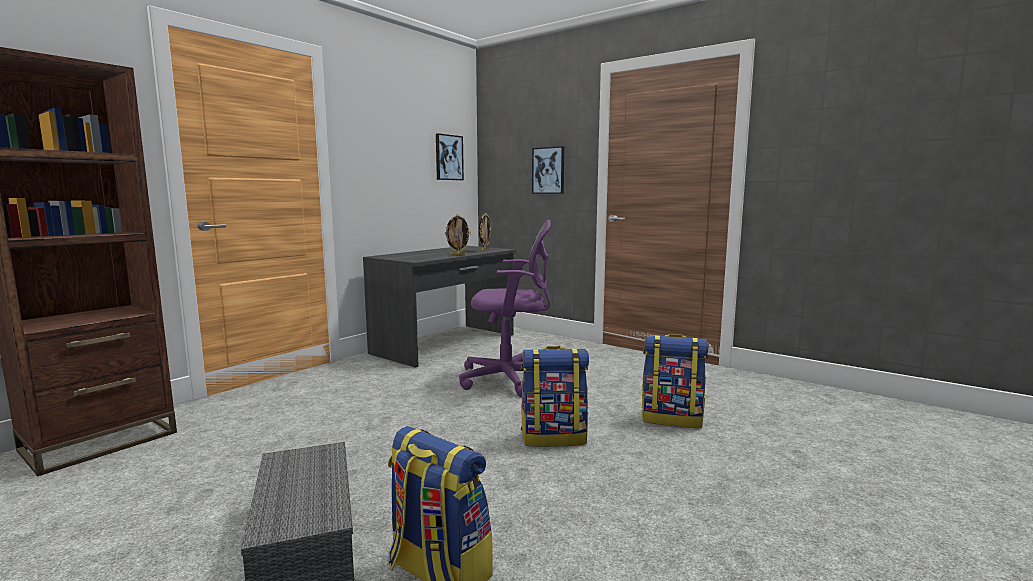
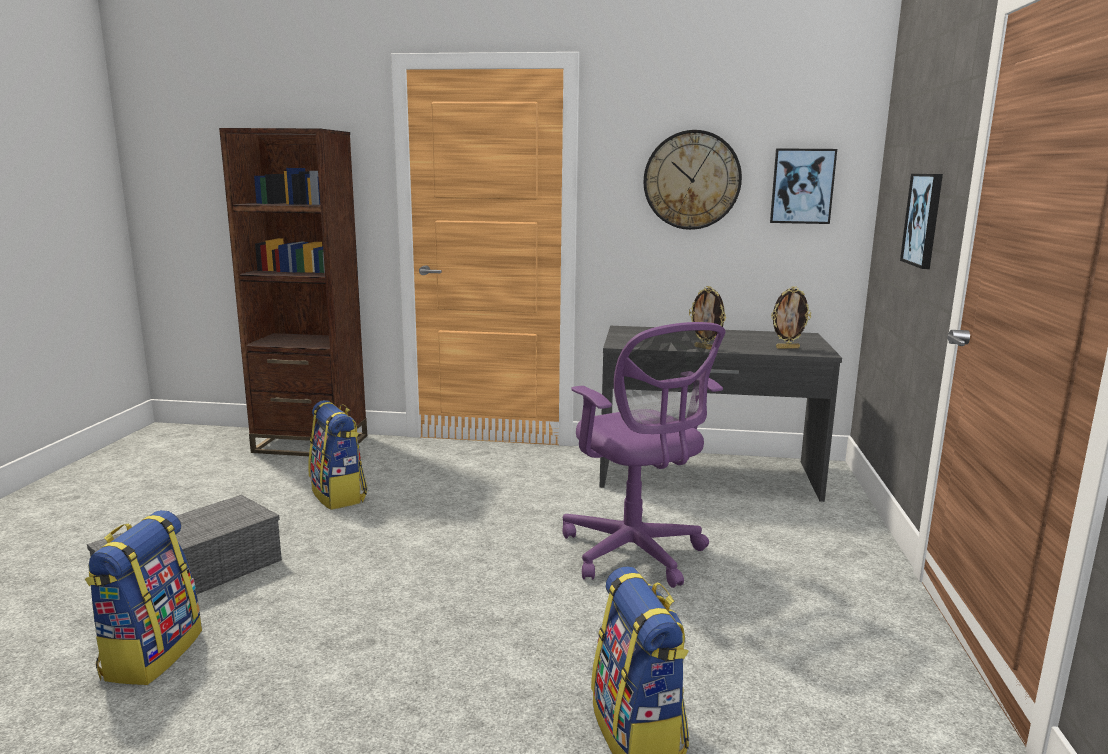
camera: 60 degrees right, 5 degrees up
(396, 150) = (692, 180): none -> wall clock
(554, 437) = (474, 638): backpack -> backpack (339, 495)

